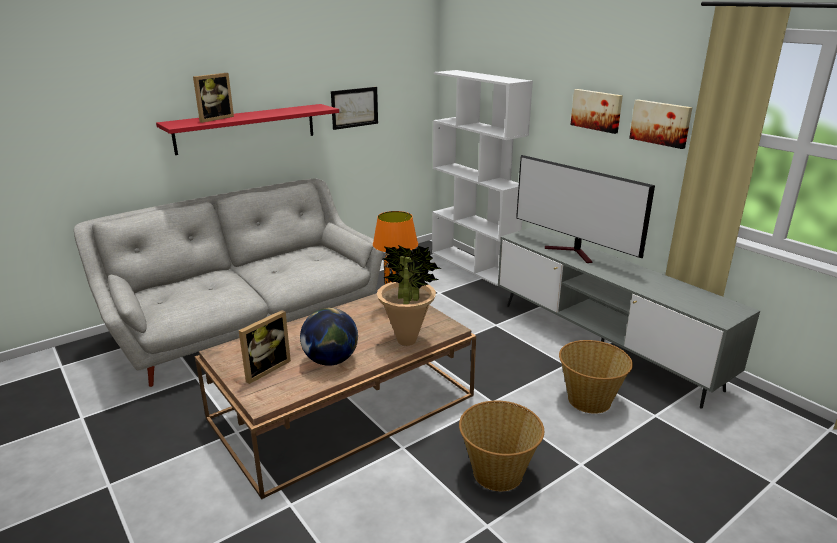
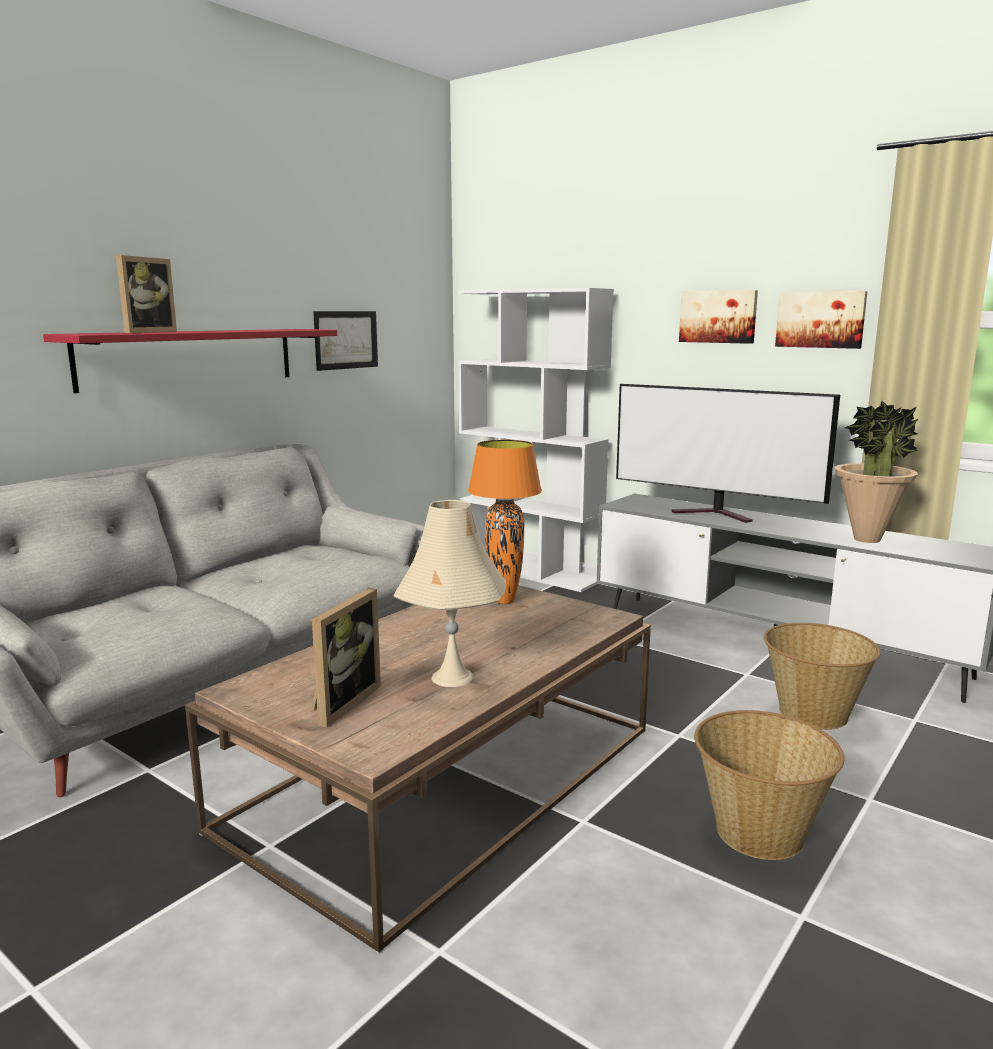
camera: 15 degrees left, 10 degrees down
(330, 361) = (452, 677): globe -> beige table lamp
(407, 341) = (557, 638): potted plant -> potted plant (867, 539)

